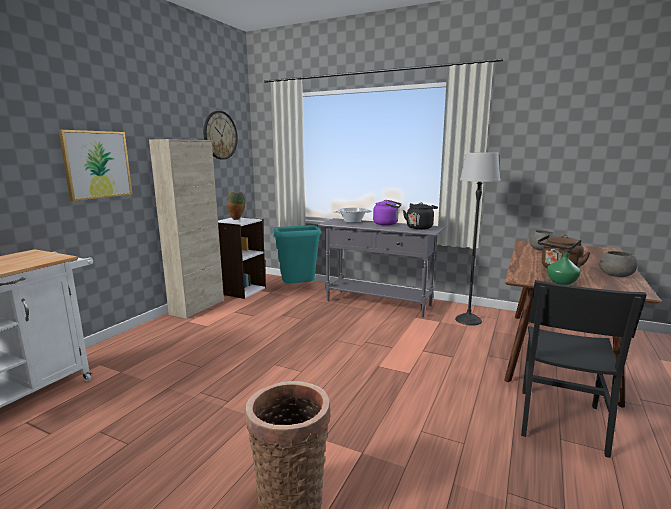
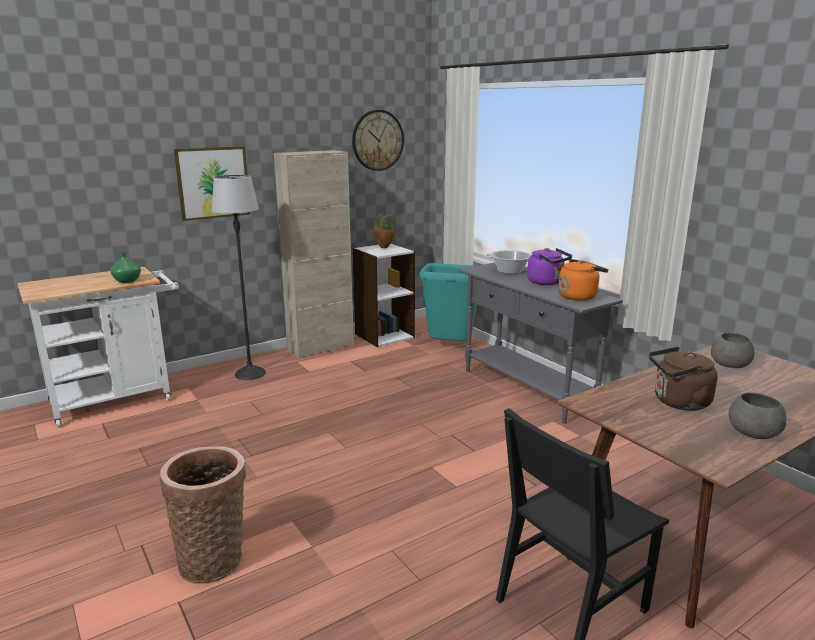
camera: 30 degrees right, 5 degrees up
(420, 227) = (579, 296): black kettle -> orange kettle
(468, 320) = (625, 444): floor lamp -> floor lamp (250, 373)
(562, 282) = (635, 422): green vase -> green vase (128, 281)

